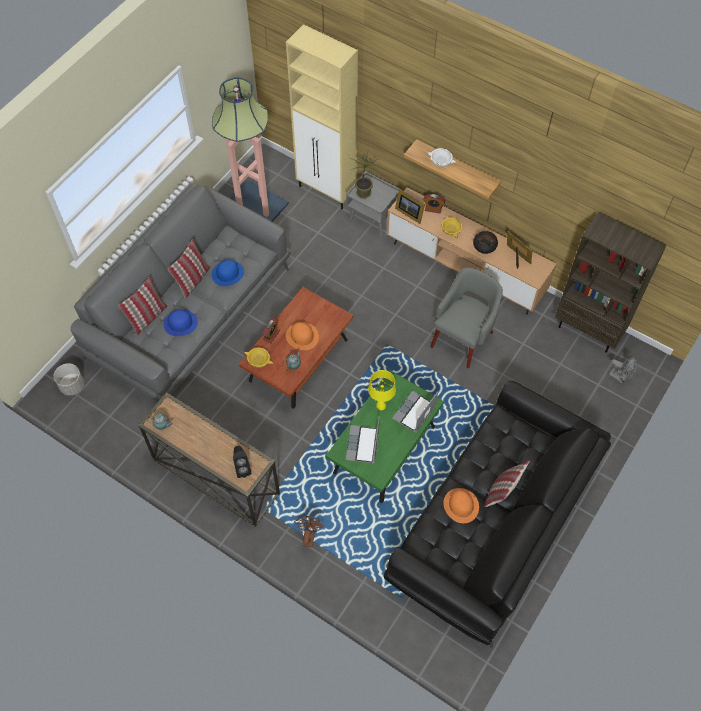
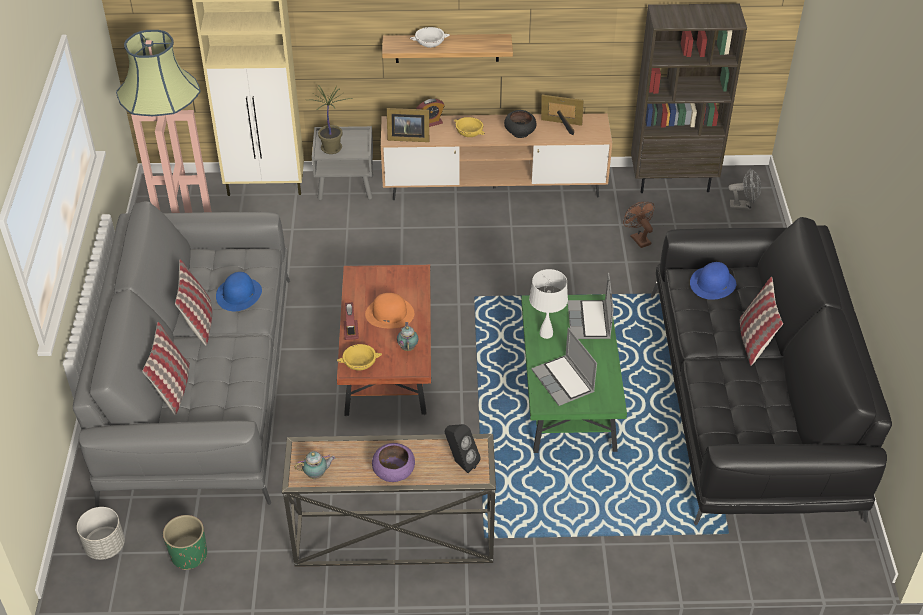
camera: 35 degrees left, 15 degrees down
(107, 418) = (188, 555): none -> green planter
(180, 323) = (224, 373): blue hat -> blue hat (713, 283)
(203, 450) = (394, 472): none -> purple bowl
(309, 535) = (565, 533): brown fan -> brown fan (638, 238)
(381, 406) = (546, 334): yellow table lamp -> white table lamp
(461, 505) = (726, 377): orange hat -> none
(462, 338) = (552, 250): grey armchair -> none

